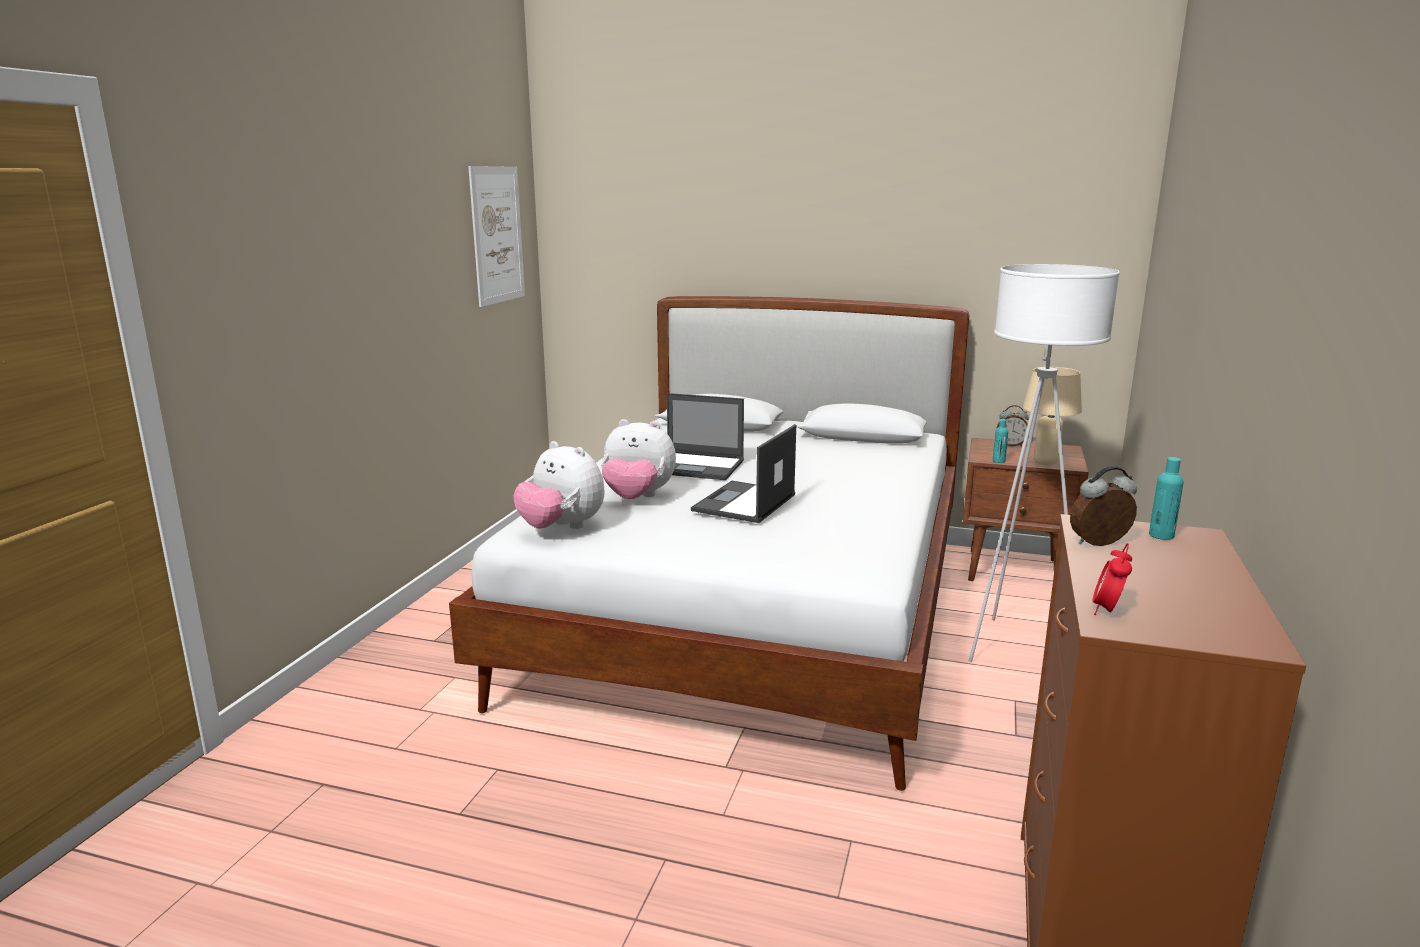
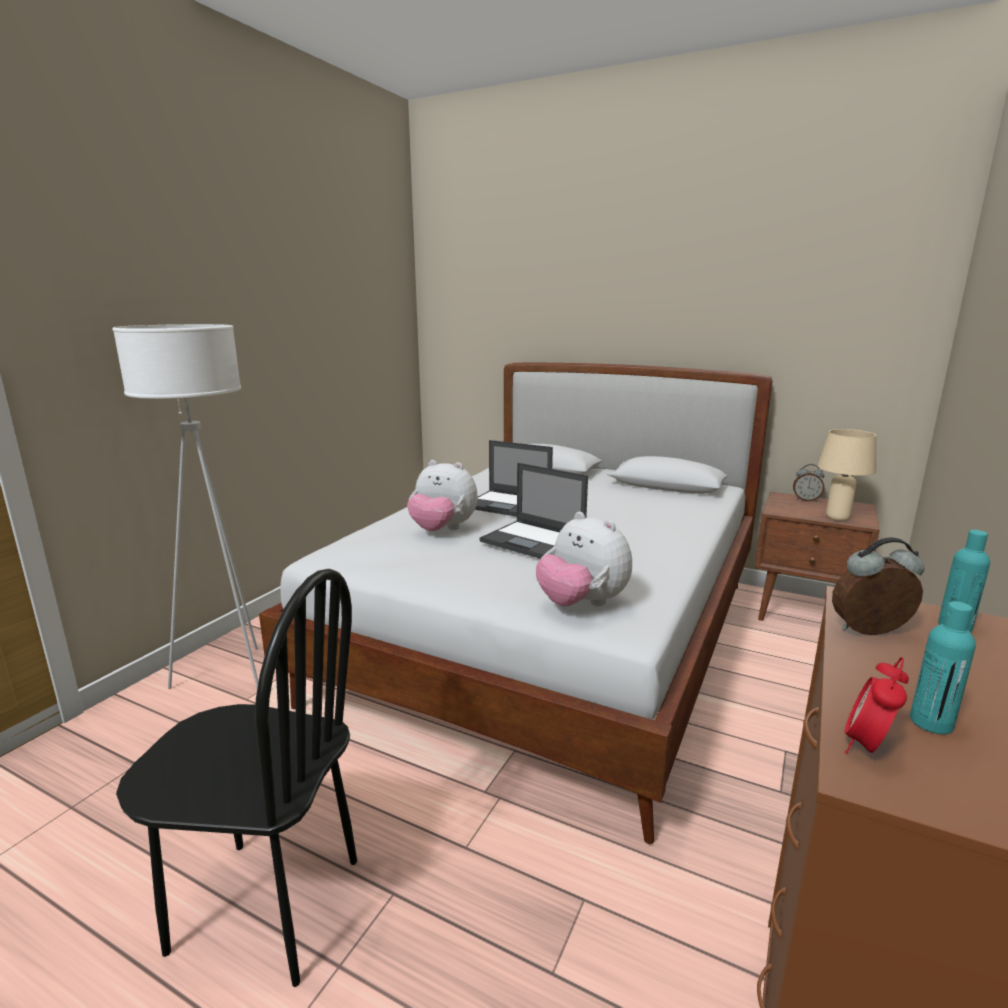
camera: 10 degrees right, 0 degrees up
(497, 235) = (377, 309): picture -> none
(539, 885) = (266, 906): none -> black chair
(561, 528) = (362, 554): plush toy -> plush toy (582, 604)
(744, 503) = (534, 541): laptop -> laptop turned 90 degrees counterclockwise
(998, 461) = (791, 514): turquoise bottle -> turquoise bottle (931, 722)
(1015, 647) = (793, 692): white floor lamp -> white floor lamp (230, 678)

